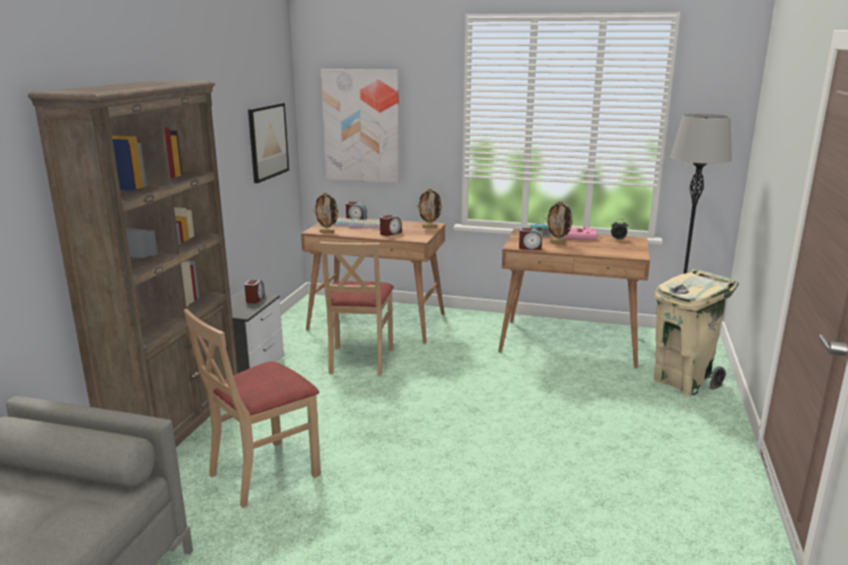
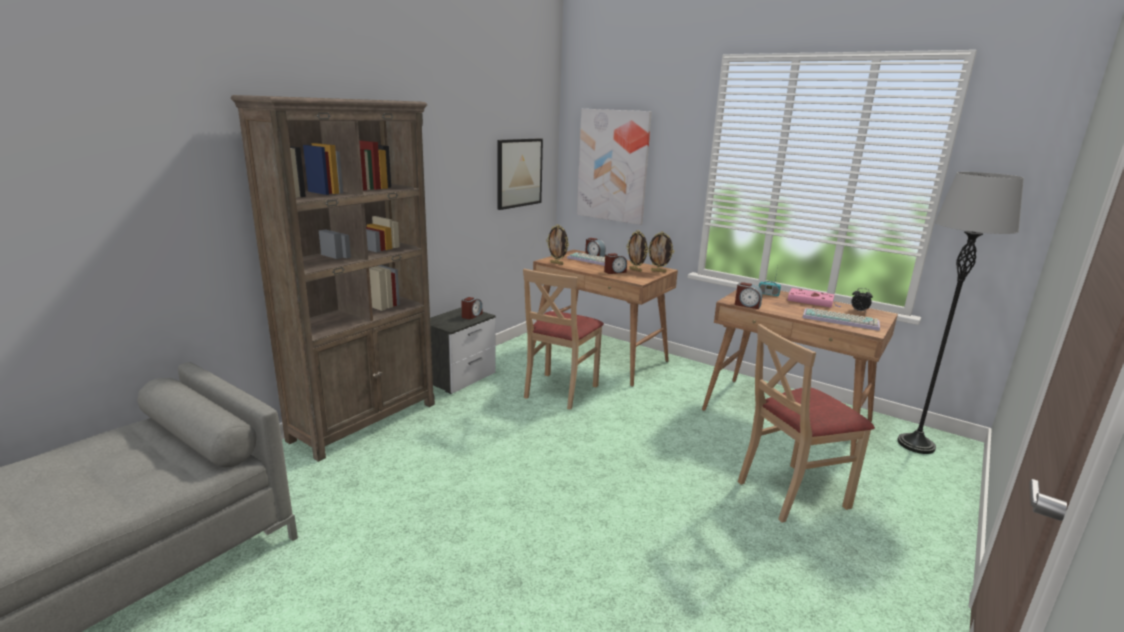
camera: 20 degrees right, 0 degrees up
(263, 473) = (405, 479): beige chair -> beige chair (791, 492)
(558, 243) = (783, 304): picture frame -> picture frame (635, 270)
(610, 249) = (841, 320): none -> keyboard
(683, 382) = (905, 489): beige trash can -> none

